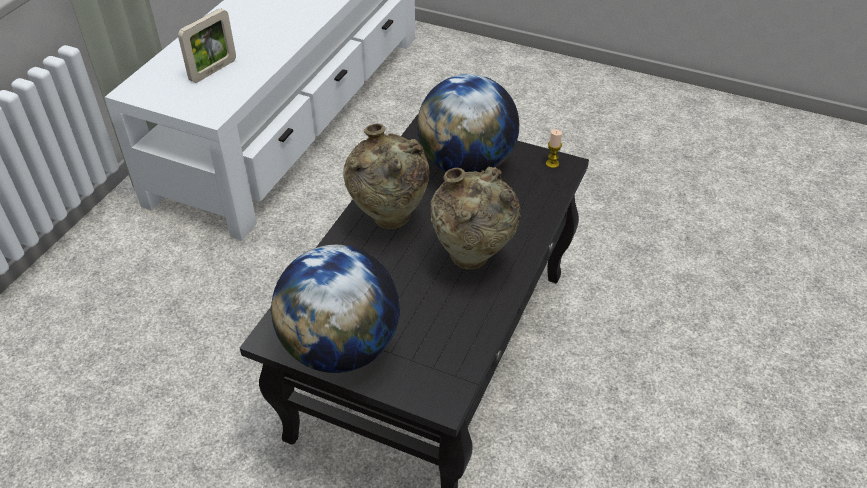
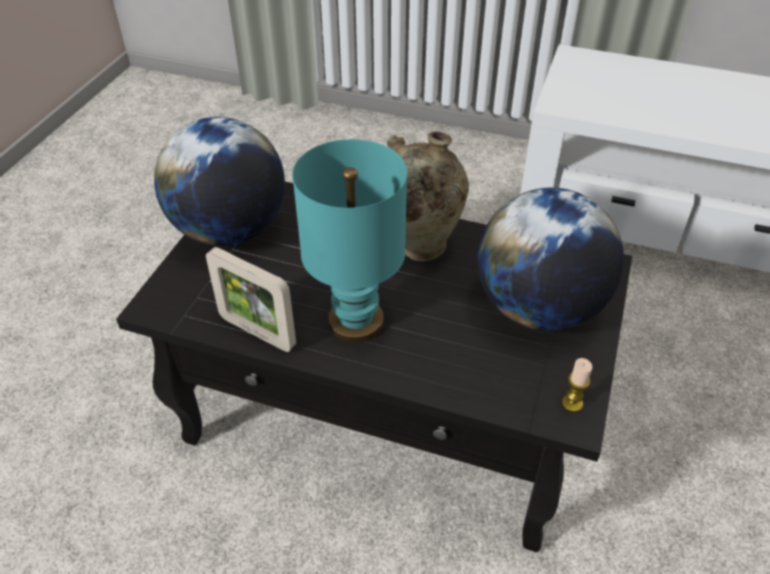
camera: 85 degrees right, 0 degrees up
(213, 70) = (634, 93): picture frame -> picture frame (257, 332)
(472, 261) = (357, 321): beige vase -> turquoise table lamp

